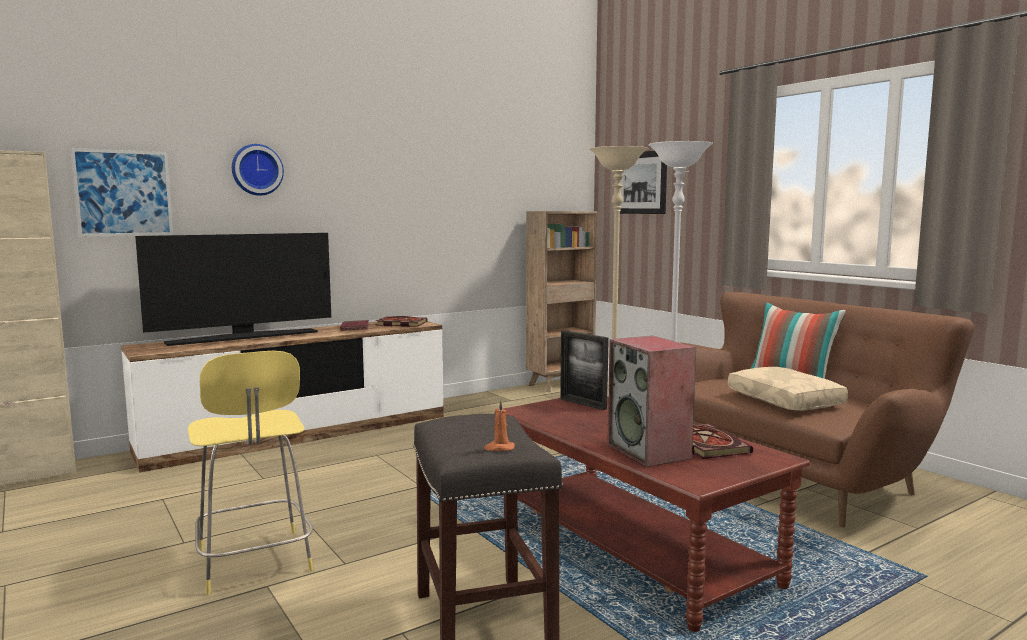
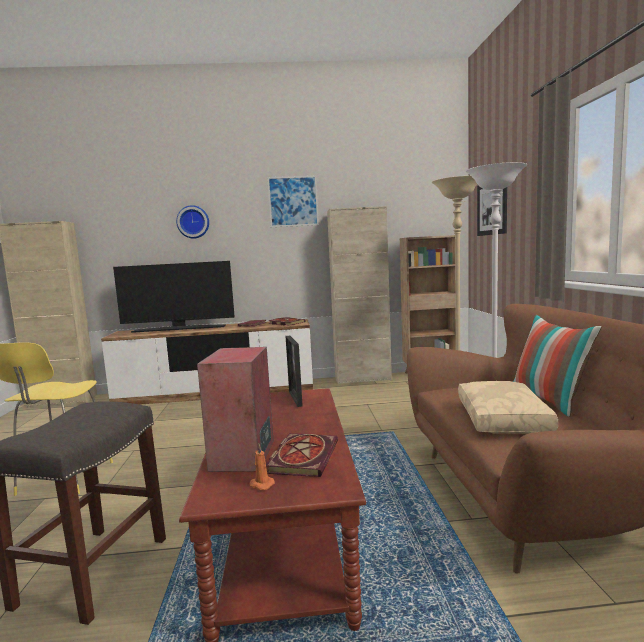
camera: 30 degrees right, 0 degrees up
(123, 193) = (116, 242): picture -> picture (293, 201)
(486, 397) = (362, 379): none -> beige cabinet
(499, 448) = (38, 437): orange candle -> orange candle (261, 485)

